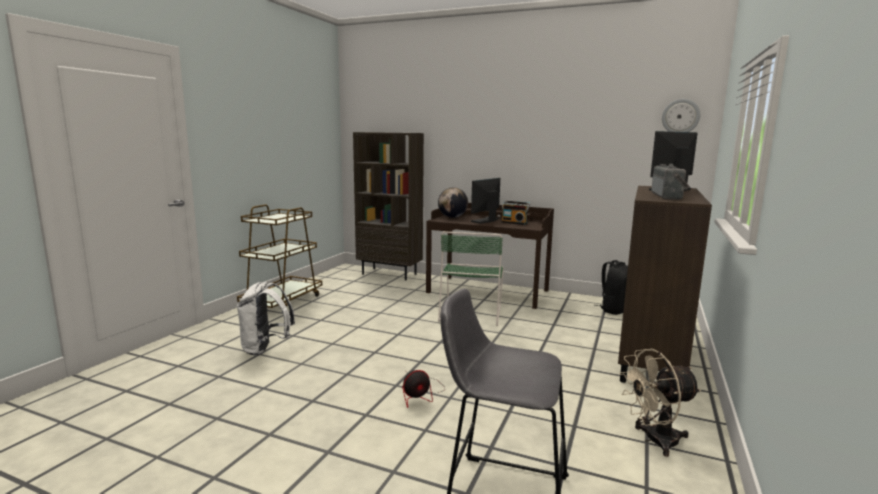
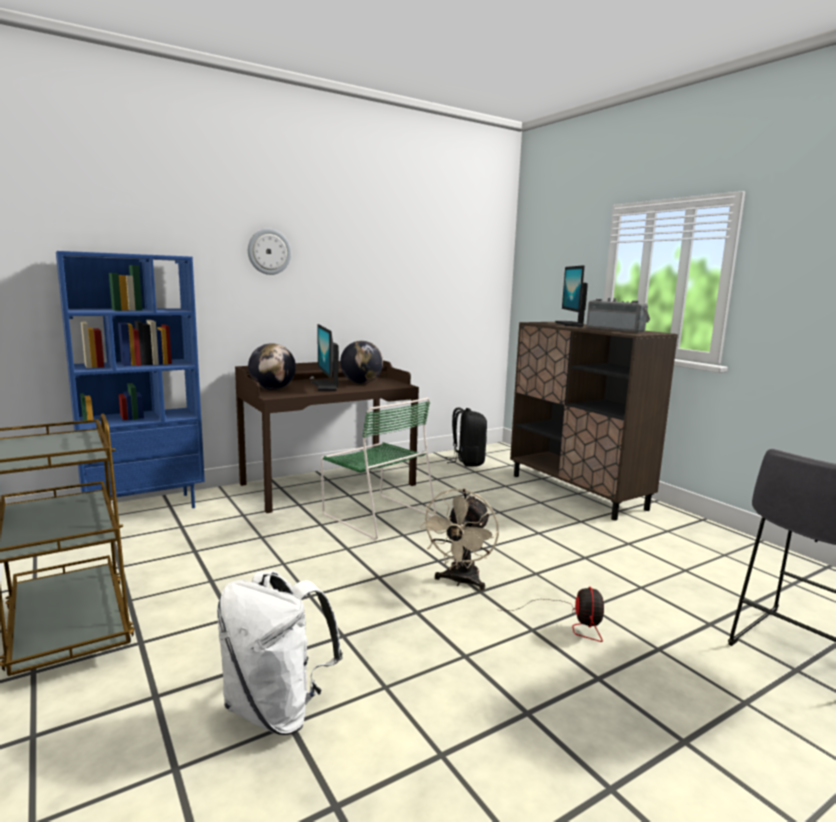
camera: 55 degrees left, 0 degrees up
(390, 274) = (145, 508): brown bookcase -> blue bookcase
(514, 222) = (361, 383): radio -> globe
(654, 440) = (722, 551): beige fan -> beige fan (460, 582)
(680, 116) = (486, 249): wall clock -> wall clock (269, 251)

